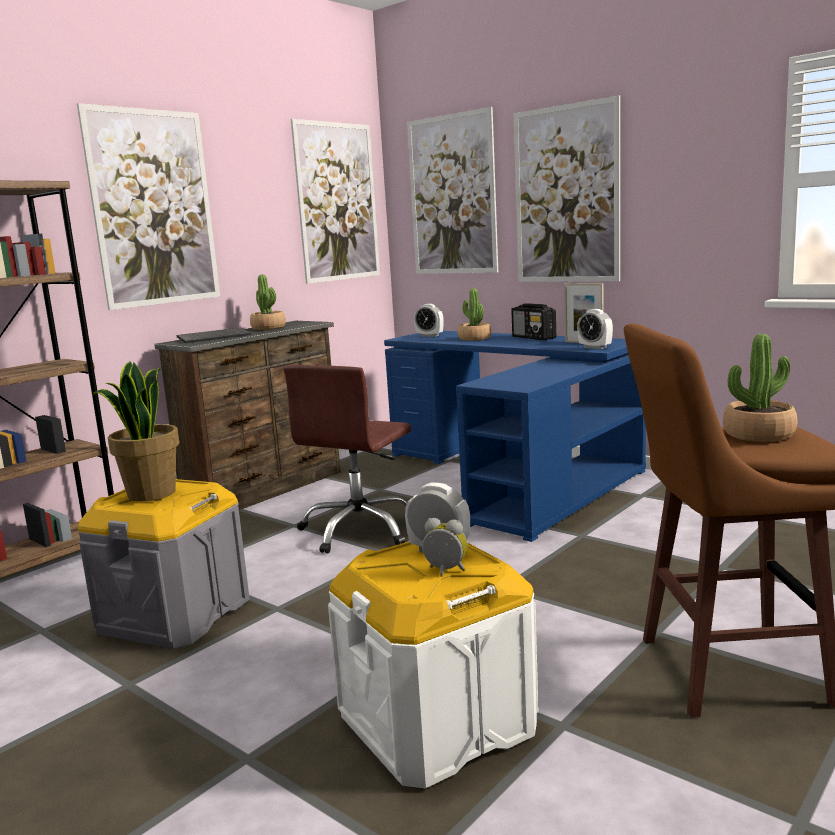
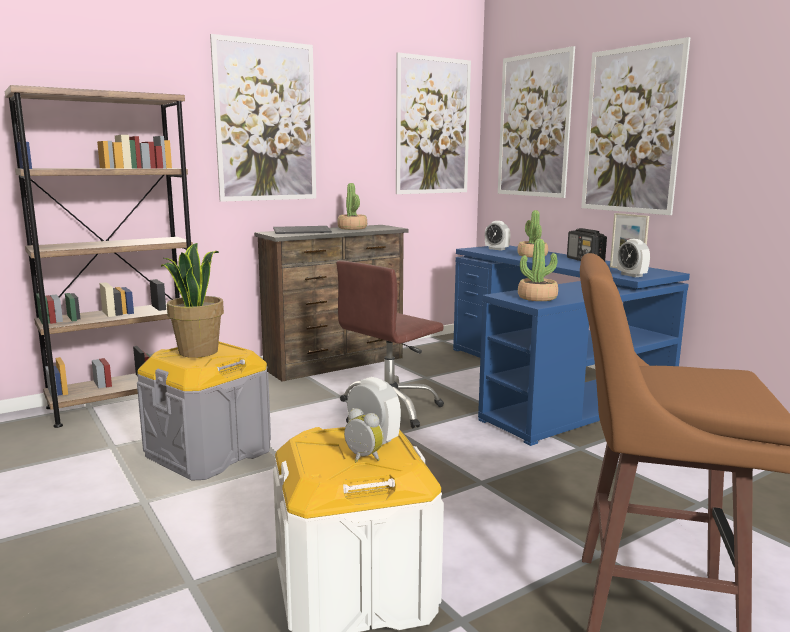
camera: 15 degrees right, 0 degrees up
(758, 434) = (702, 379): potted plant -> potted plant (537, 298)

